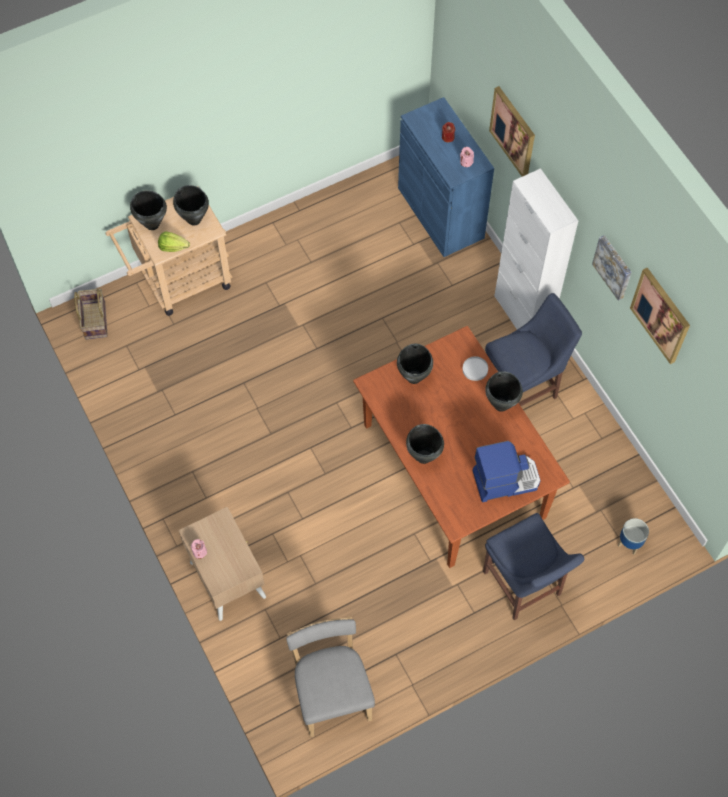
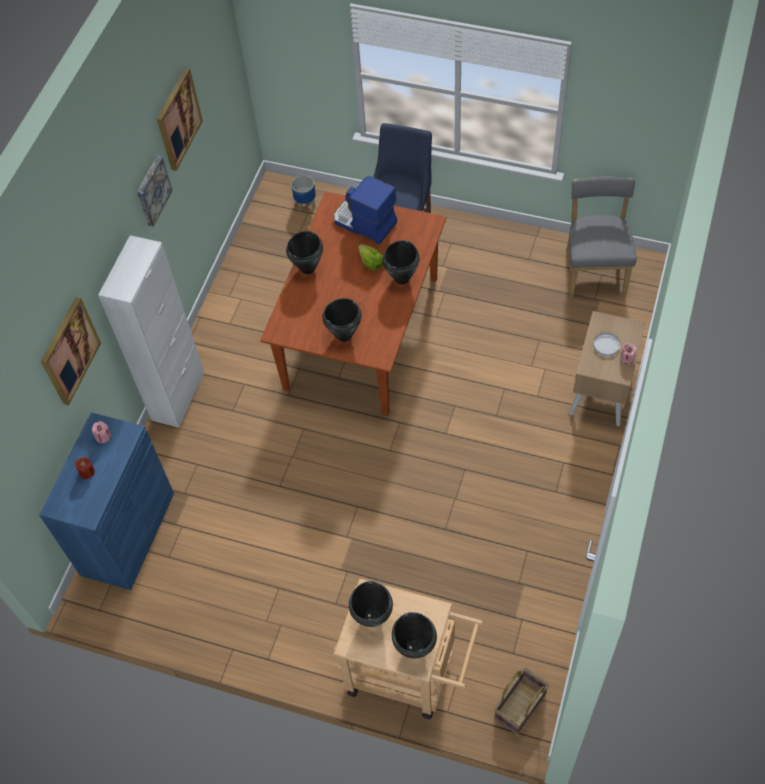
camera: 130 degrees left, 5 degrees down
(173, 247) = (418, 606): lettuce -> lettuce (370, 263)
(332, 693) = (595, 270): grey chair -> grey chair turned 150 degrees clockwise
(475, 369) = (294, 305): white plate -> white plate (606, 345)
(523, 388) = (246, 345): blue chair -> none

